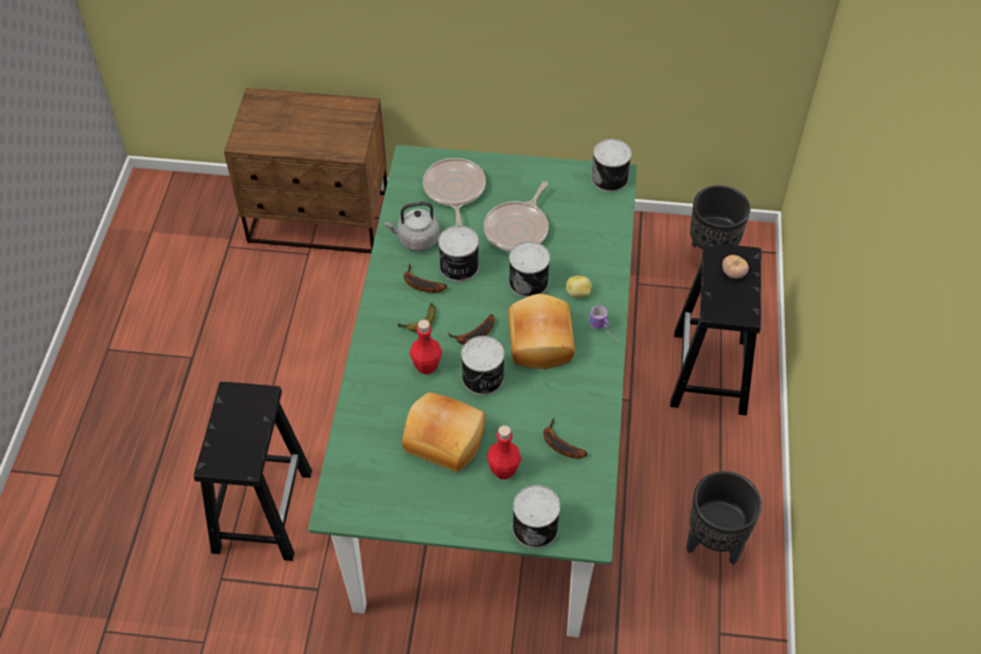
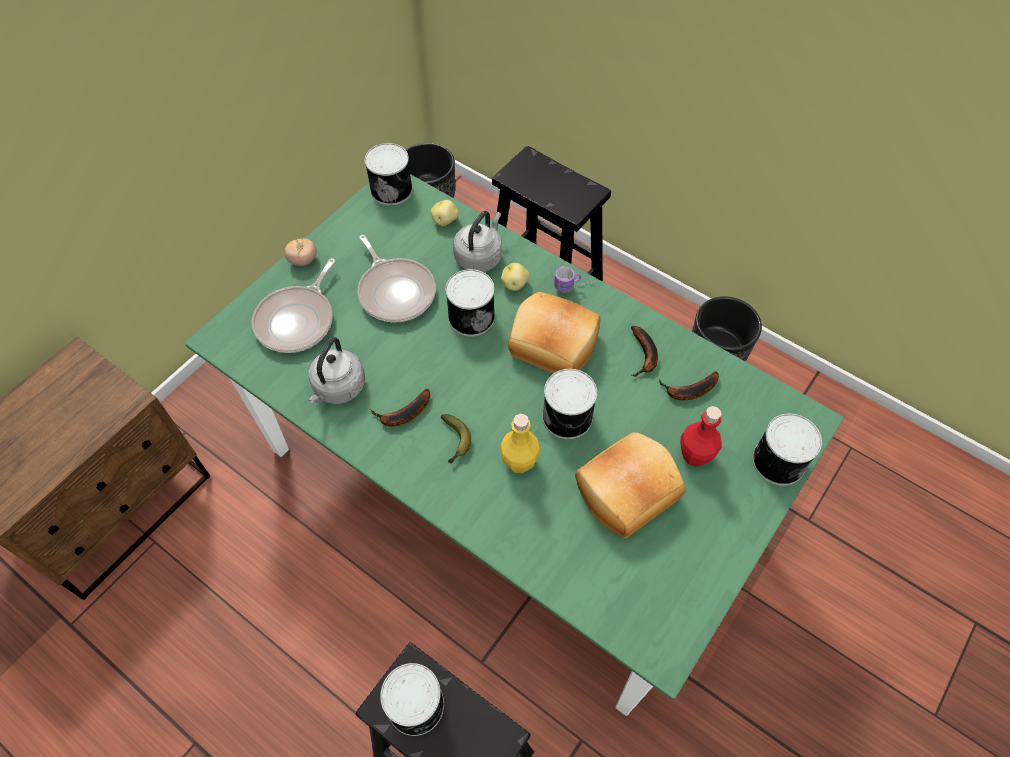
camera: 60 degrees left, 5 degrees up
(426, 366) = (519, 462): red bottle -> yellow bottle
(454, 190) = (298, 320): frying pan -> frying pan turned 90 degrees counterclockwise
(458, 267) = (406, 368): can -> can (416, 707)
(474, 335) = (507, 398): banana -> banana (644, 355)
(588, 260) = (480, 256): none -> grey kettle
(606, 224) = (445, 221): none -> potato
(733, 273) = (541, 177): tomato -> tomato (303, 260)

